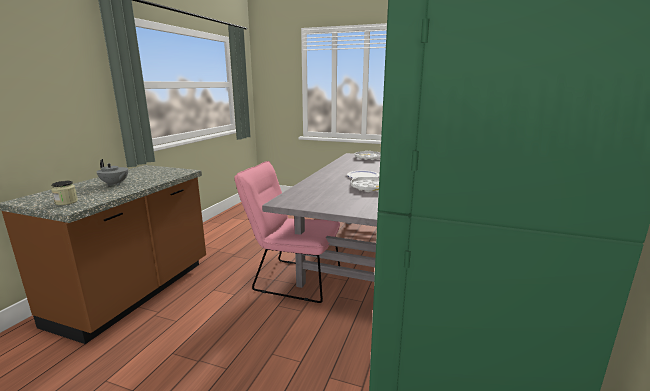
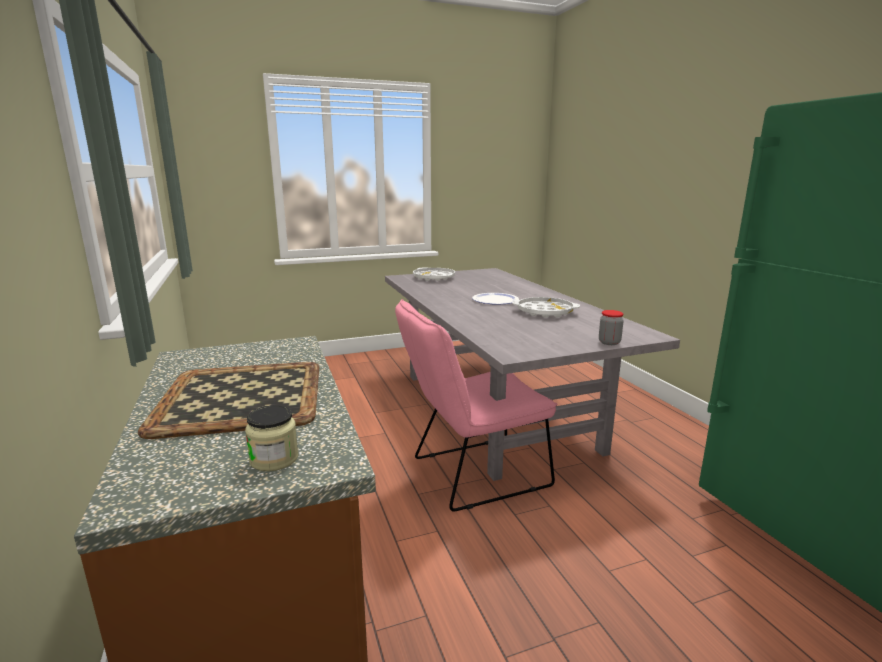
camera: 40 degrees left, 0 degrees up
(115, 184) = (243, 398): grey teapot -> tray
(350, 211) = (609, 342): none -> jar

